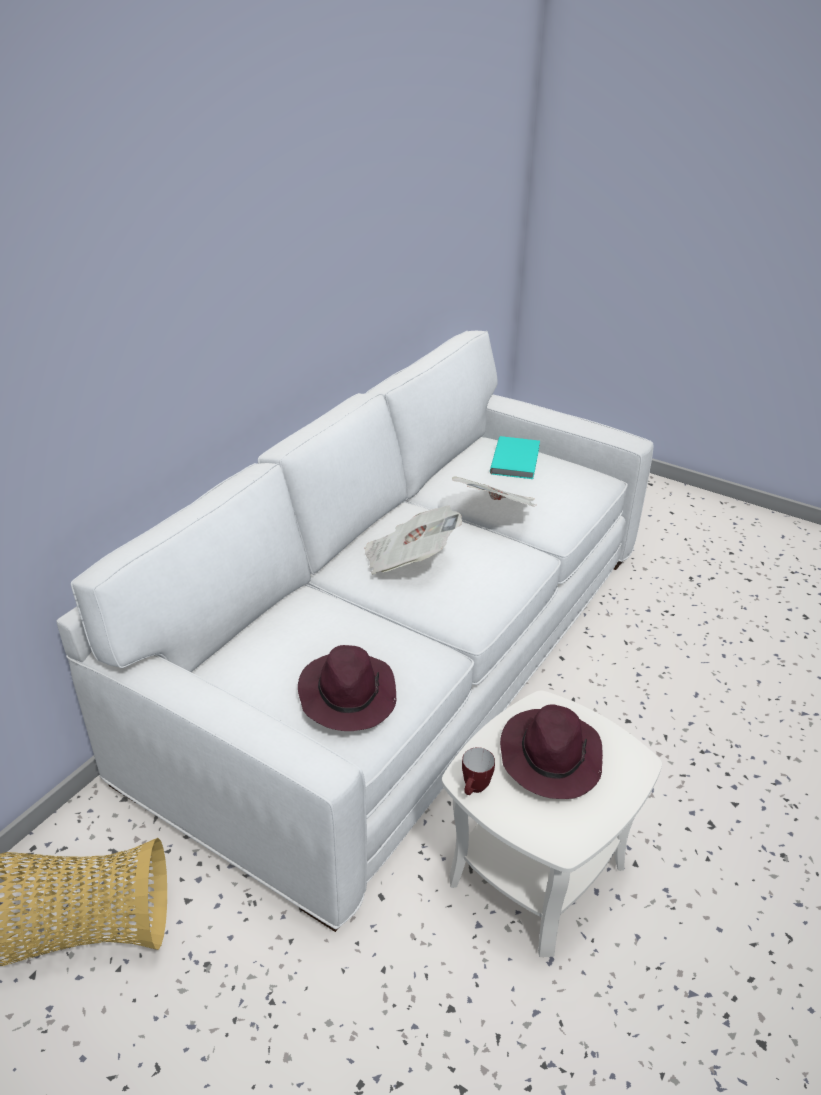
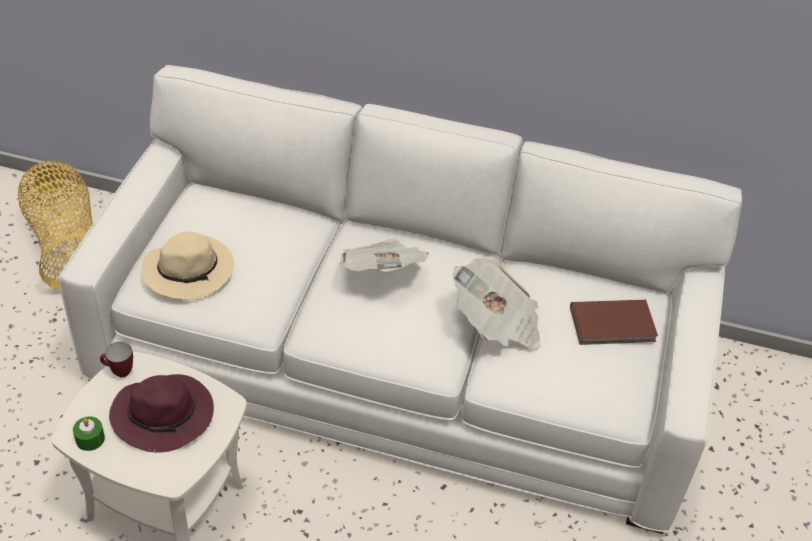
camera: 70 degrees right, 10 degrees up
(347, 695) = (190, 271): purple hat -> beige hat
(517, 460) = (613, 325): turquoise book -> brown book
(573, 828) = (90, 439): none -> green candle

